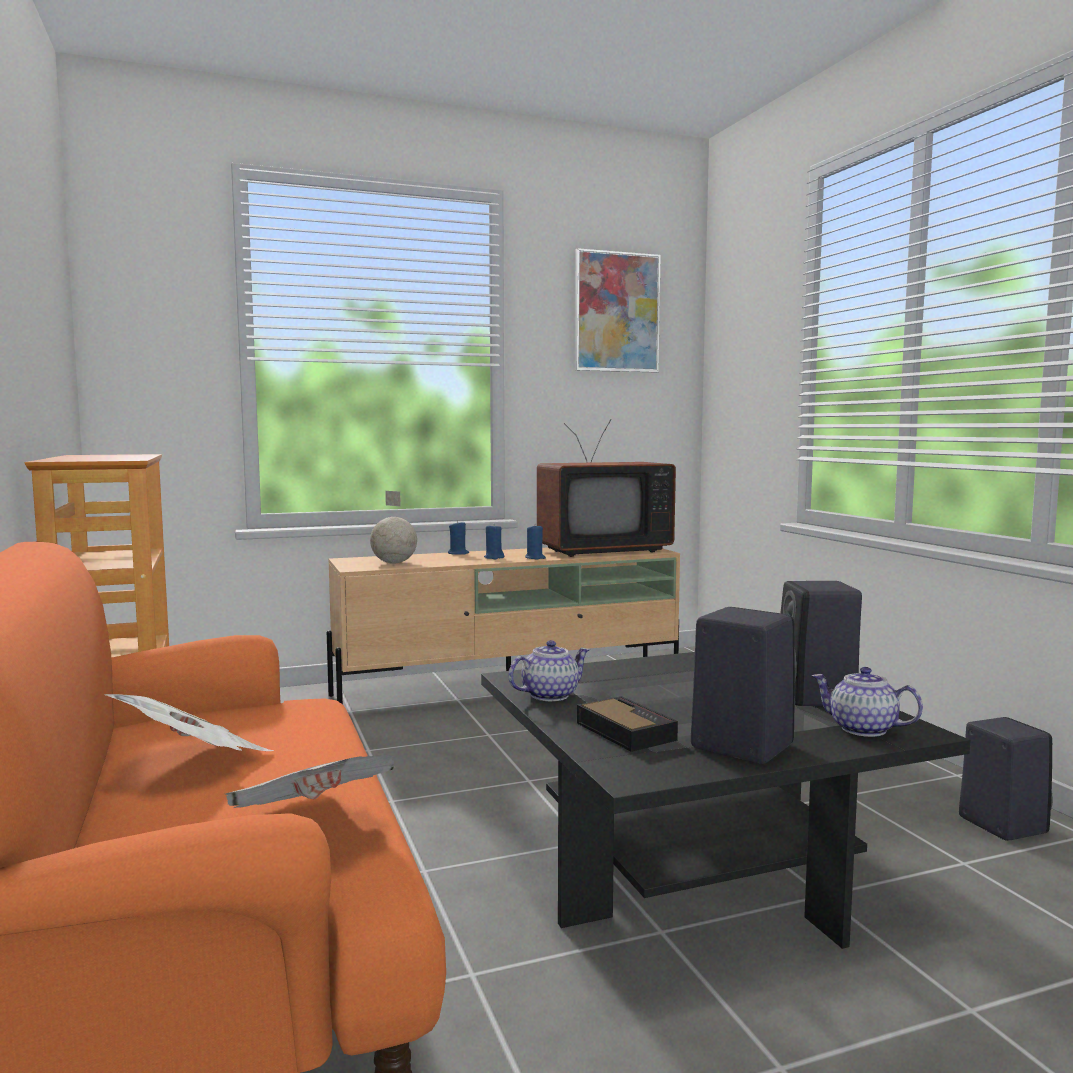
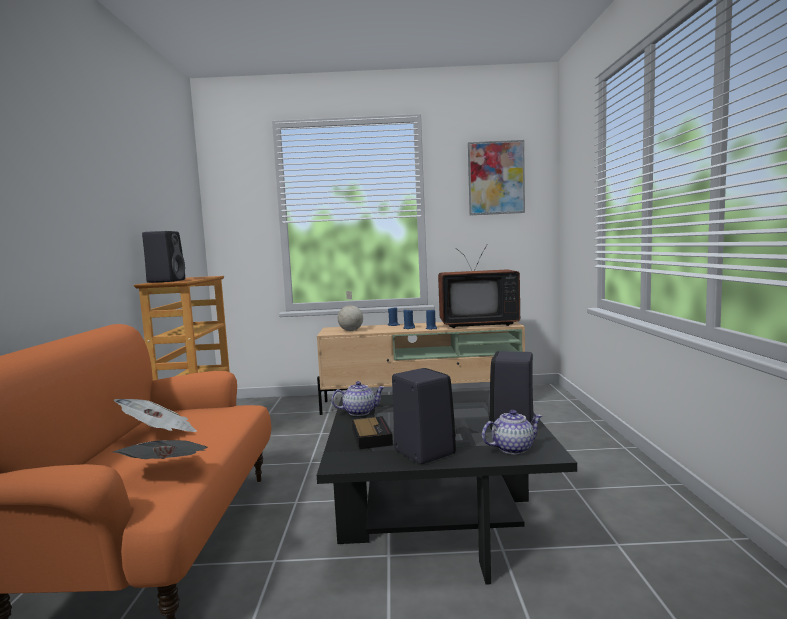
camera: 20 degrees right, 0 degrees up
(862, 729) = (513, 448): teapot -> teapot turned 105 degrees clockwise
(999, 824) = (669, 521): black speaker -> black speaker (166, 281)

